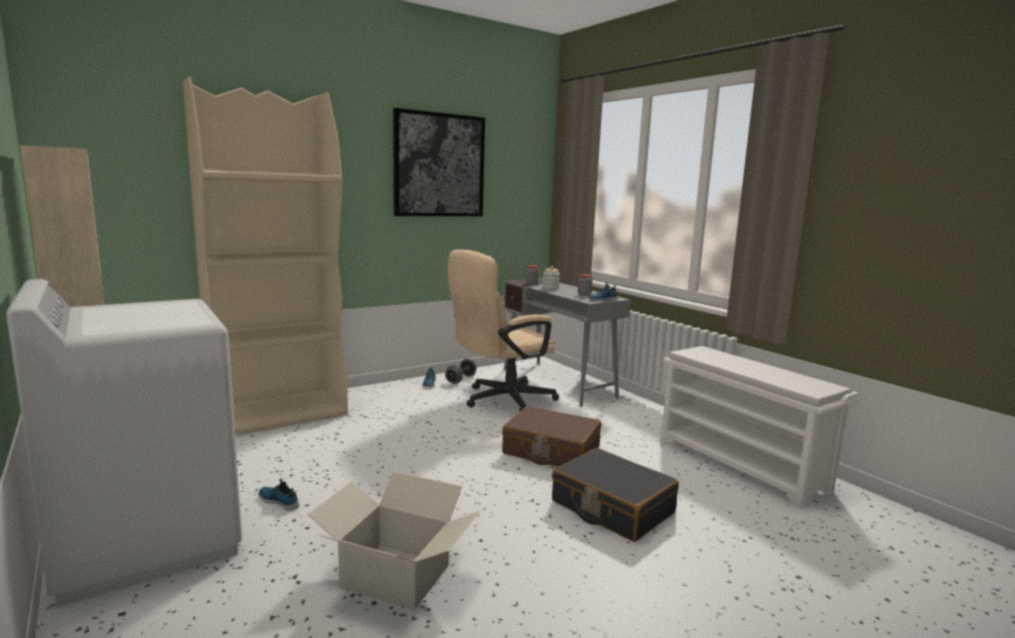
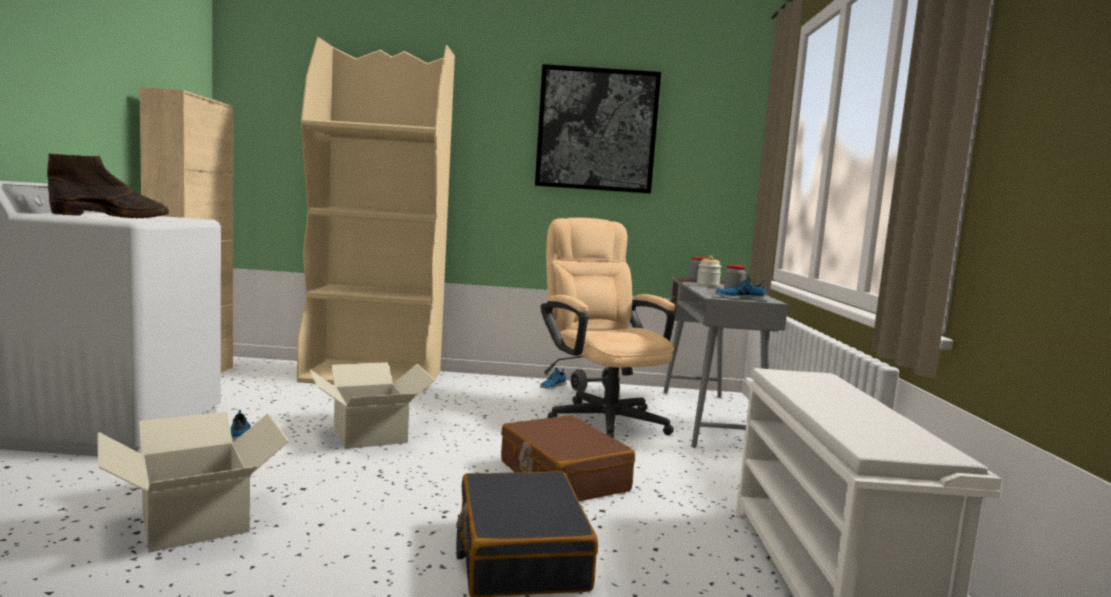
camera: 35 degrees right, 5 degrees down
(153, 320) = (113, 217): none -> brown boot
(379, 464) = (370, 434): none -> cardboard box
(501, 400) = (601, 417): beige office chair -> beige office chair turned 60 degrees clockwise

